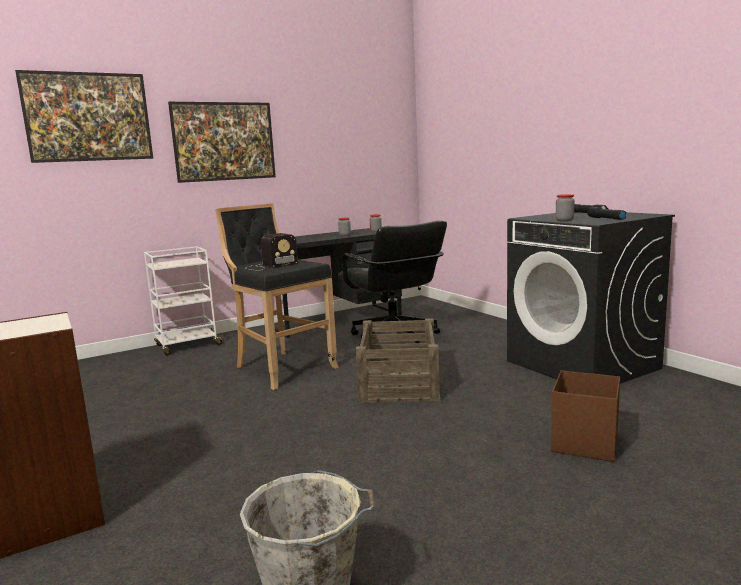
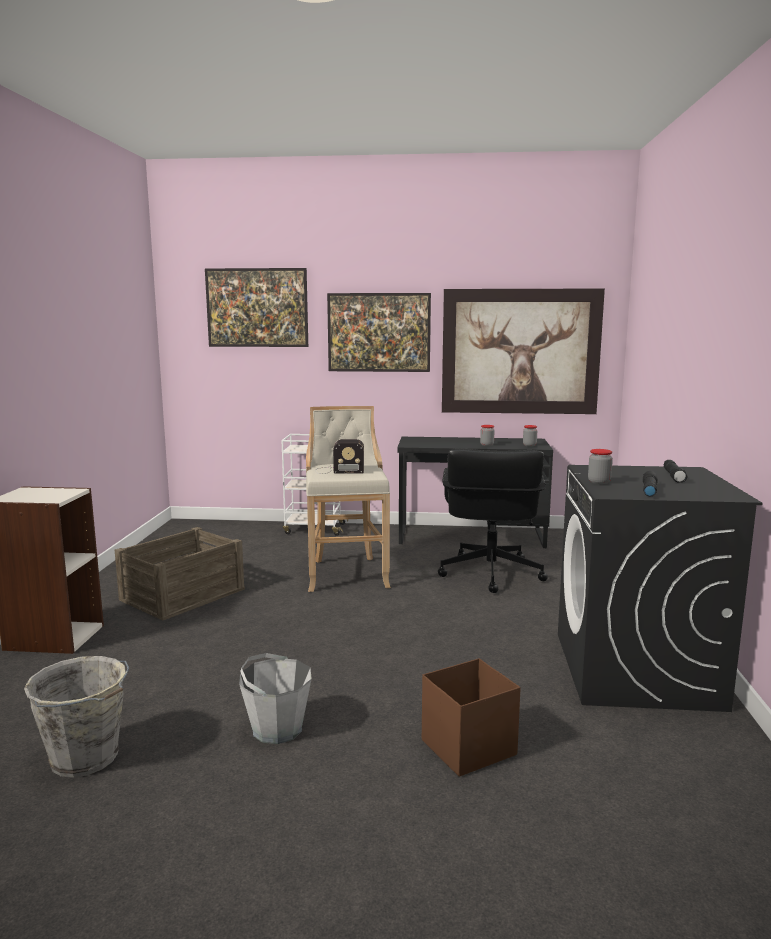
camera: 35 degrees right, 0 degrees up
(281, 368) = (346, 573): black stool -> beige stool
(346, 155) = (520, 352): none -> picture
(398, 382) = (414, 621): crate -> crate (181, 594)
(440, 492) = (277, 729): none -> grey bucket

